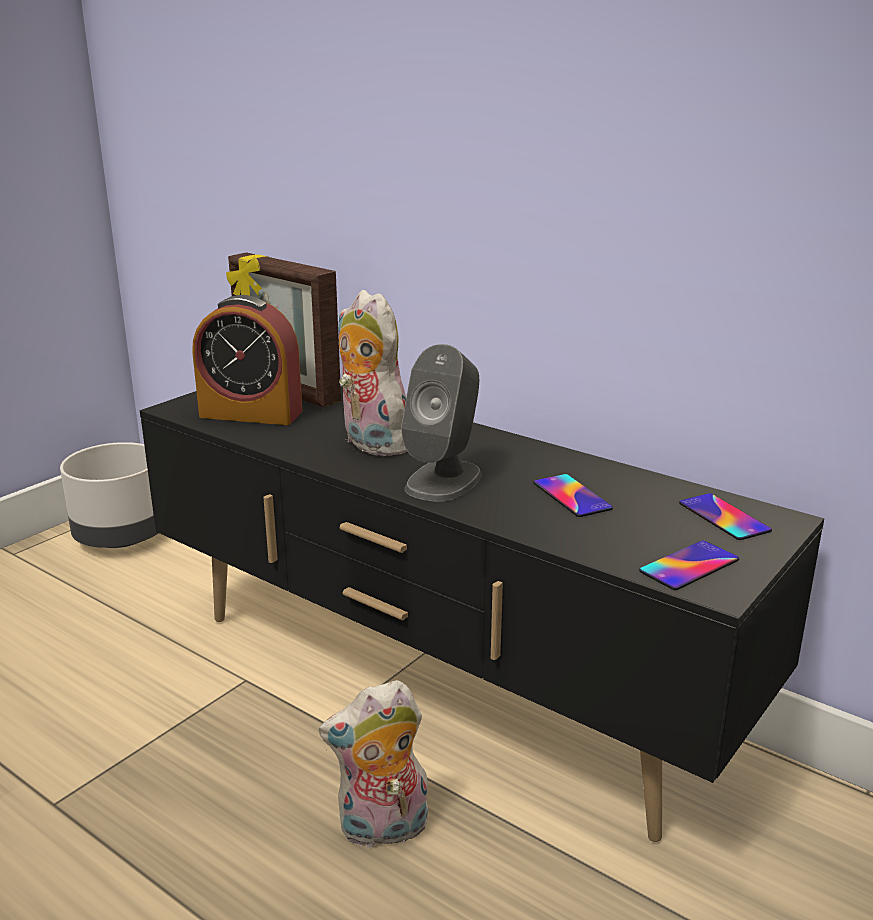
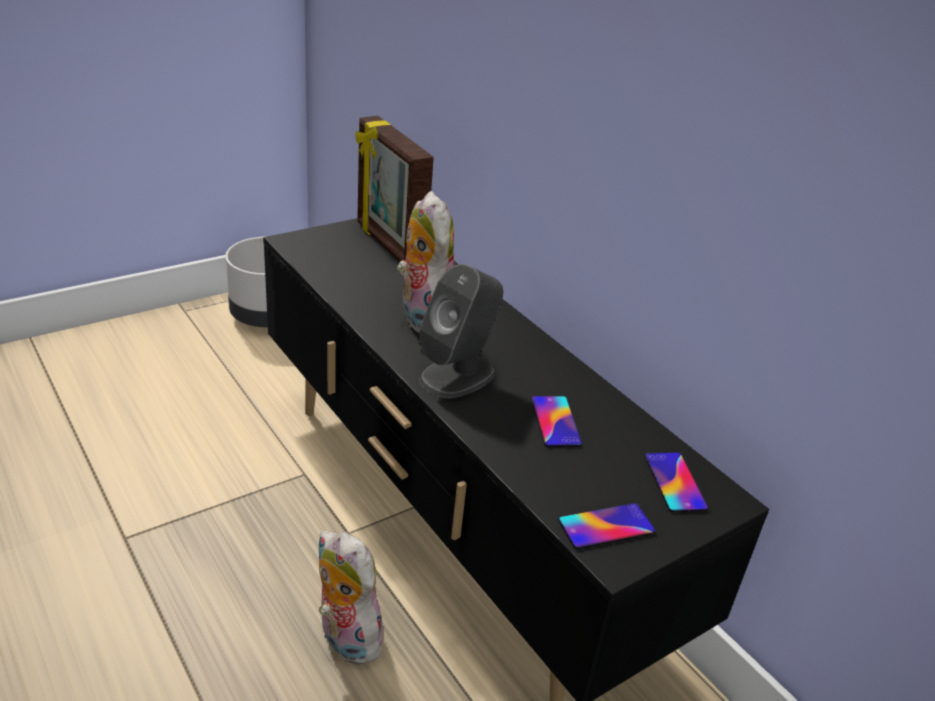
camera: 15 degrees right, 10 degrees up
(251, 414) = (346, 262): alarm clock -> none
(382, 830) = (345, 638): plush toy -> plush toy turned 45 degrees clockwise

